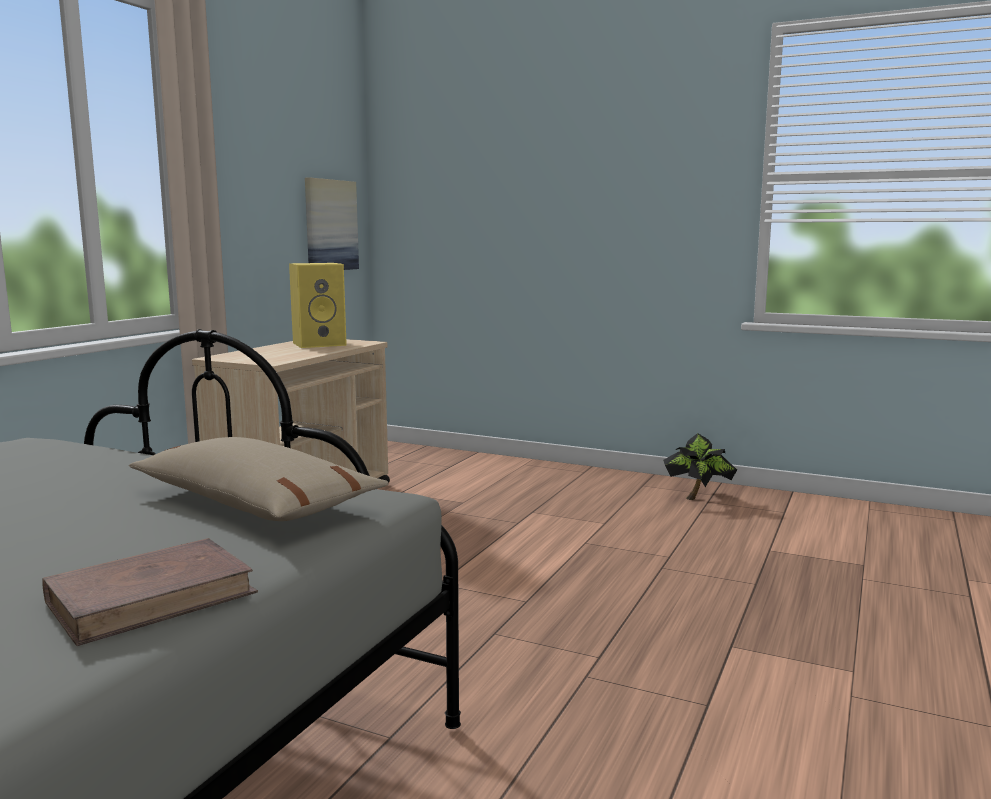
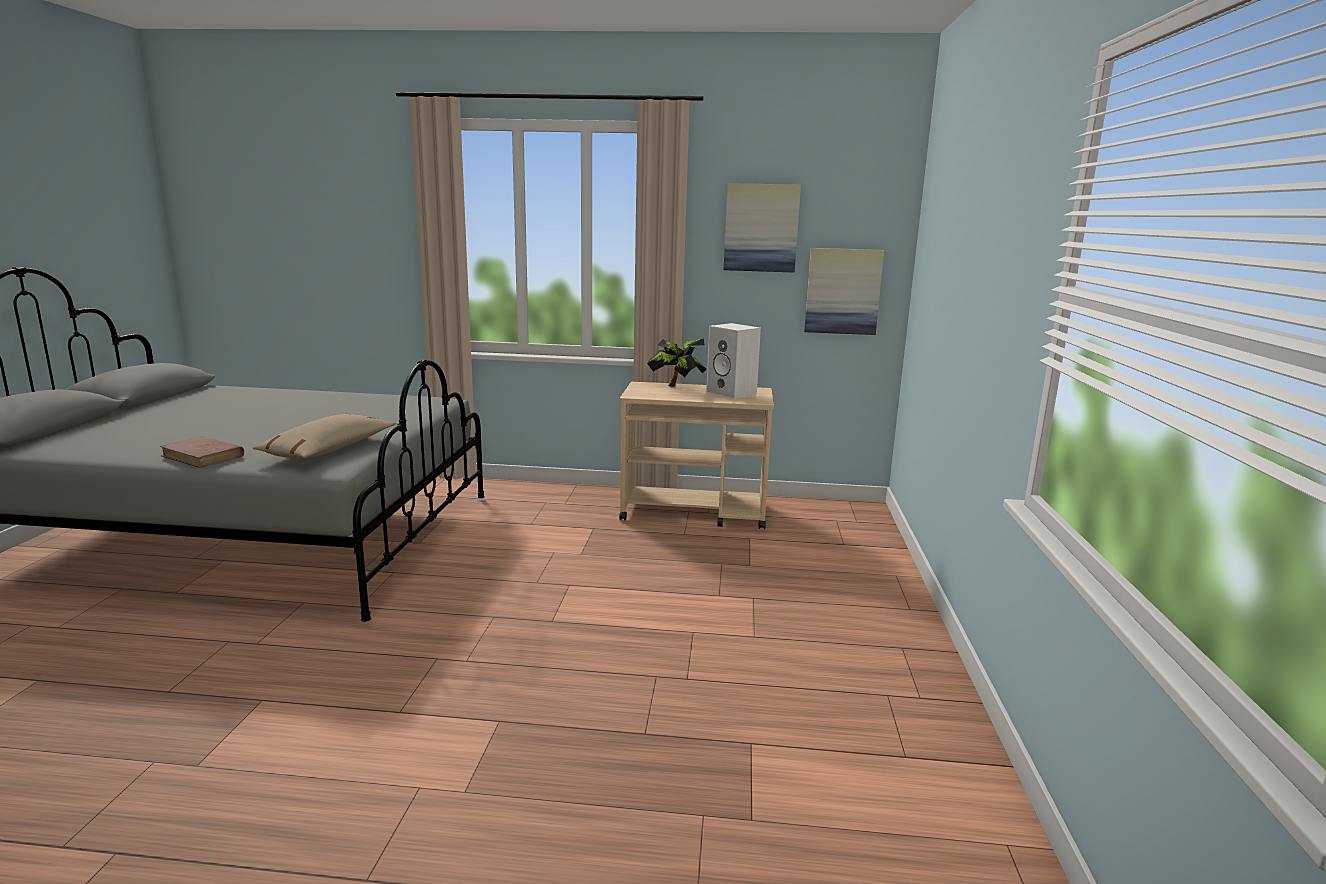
camera: 70 degrees right, 5 degrees up
(265, 152) = (761, 228): none -> picture
(320, 344) = (732, 393): yellow speaker -> white speaker
(697, 497) = (897, 687): potted plant -> potted plant (677, 387)

